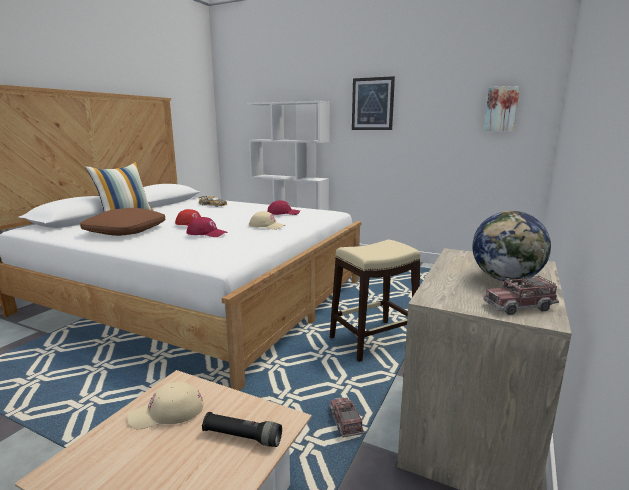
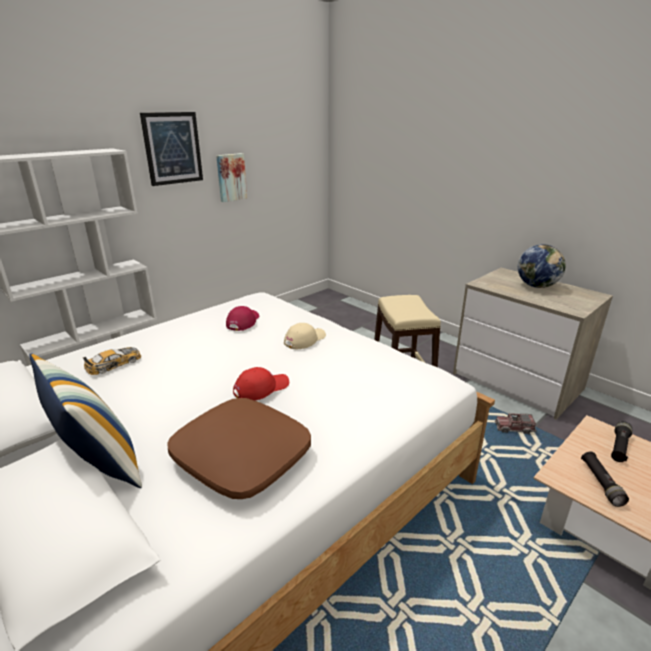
camera: 70 degrees left, 10 degrees up
(167, 412) = (601, 483): beige cap -> black flashlight
(207, 233) = (332, 378): red cap -> none
(501, 109) = (293, 148): picture -> picture (231, 177)
(519, 306) = (581, 295): toy truck -> none

